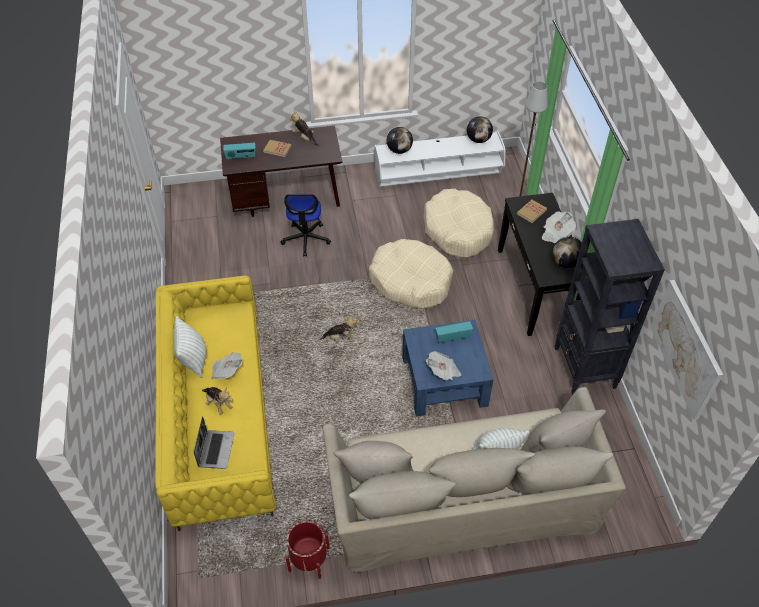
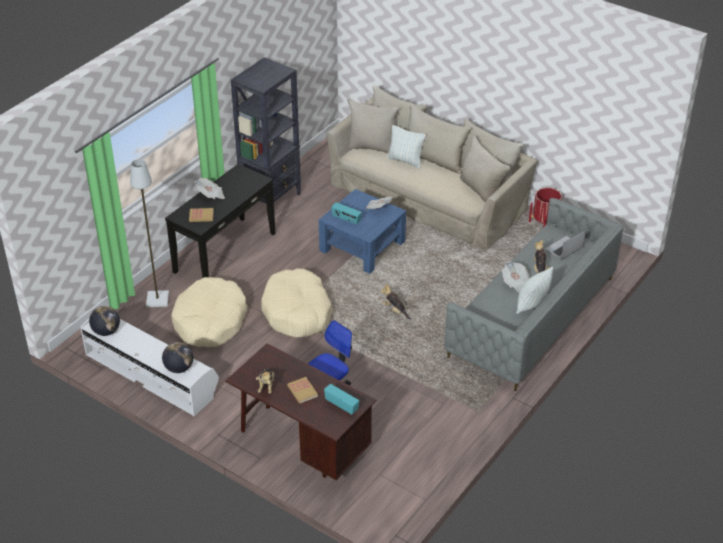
camera: 135 degrees left, 10 degrees down
(219, 419) = (531, 318): yellow sofa -> grey sofa
(565, 263) = (235, 179): globe -> none
(686, 349) = (296, 55): picture -> none

